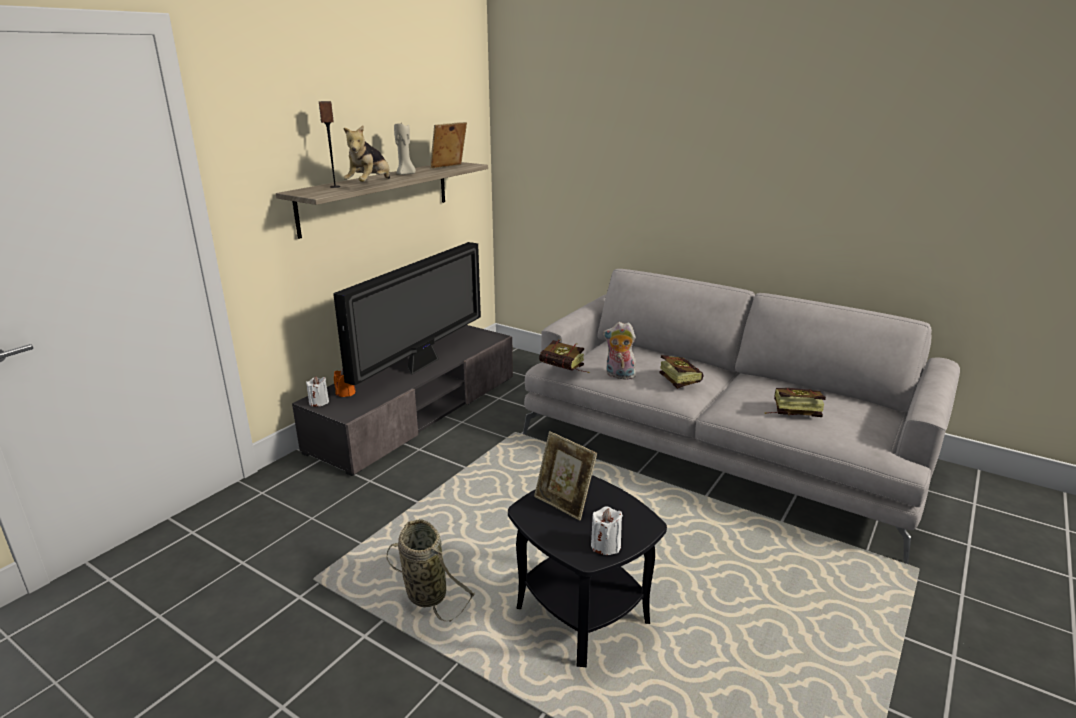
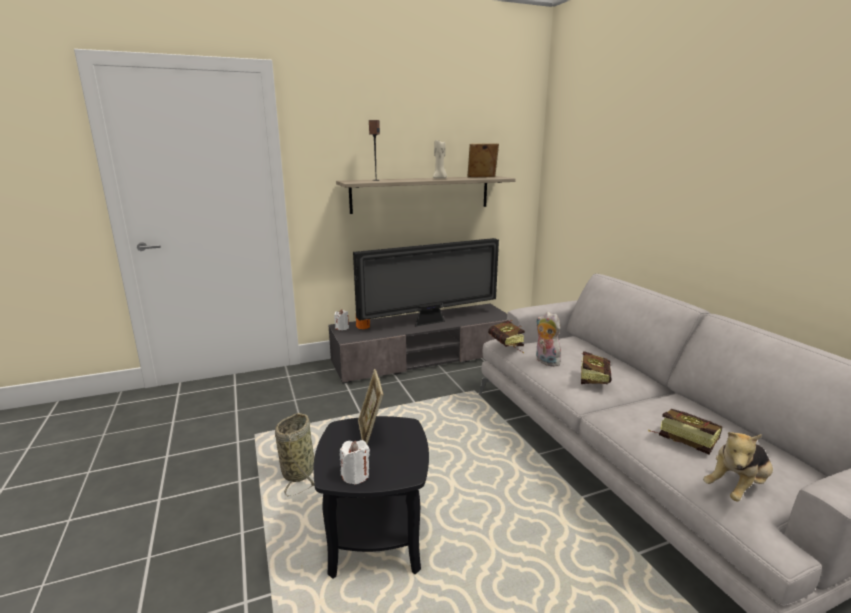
camera: 35 degrees right, 5 degrees down
(370, 185) = (398, 181): plush toy -> plush toy (737, 487)

